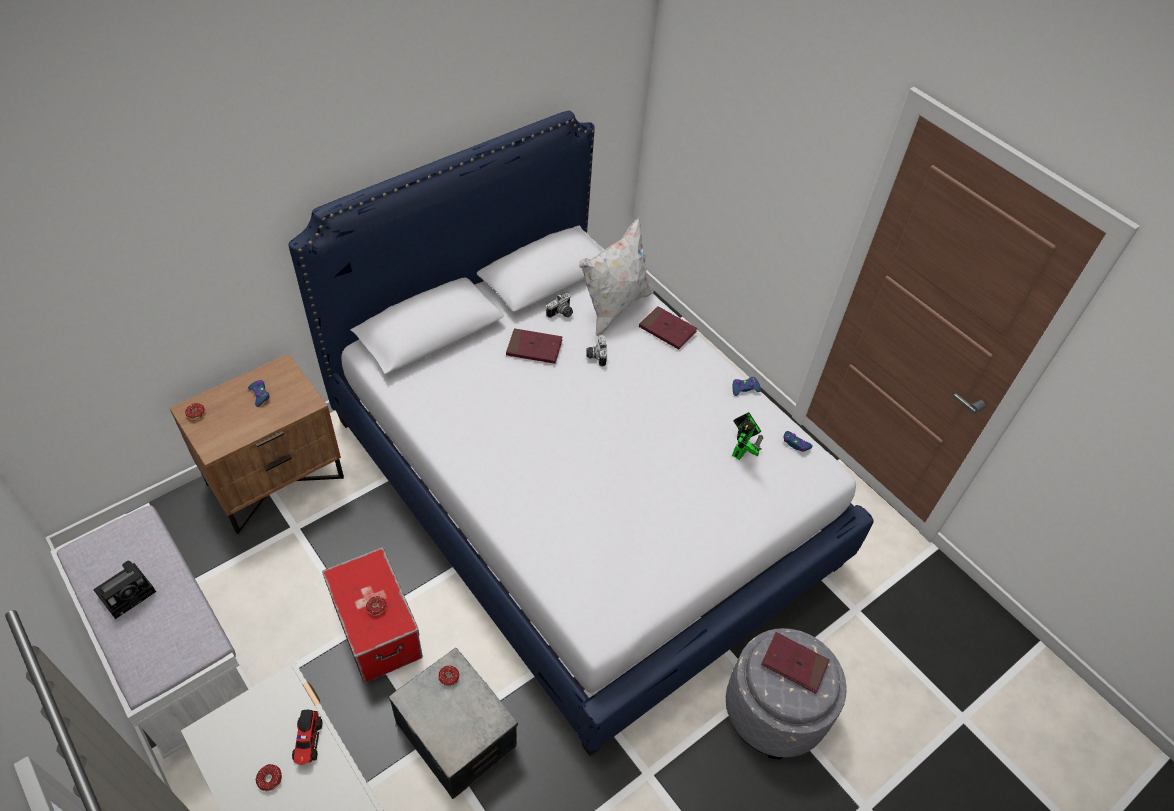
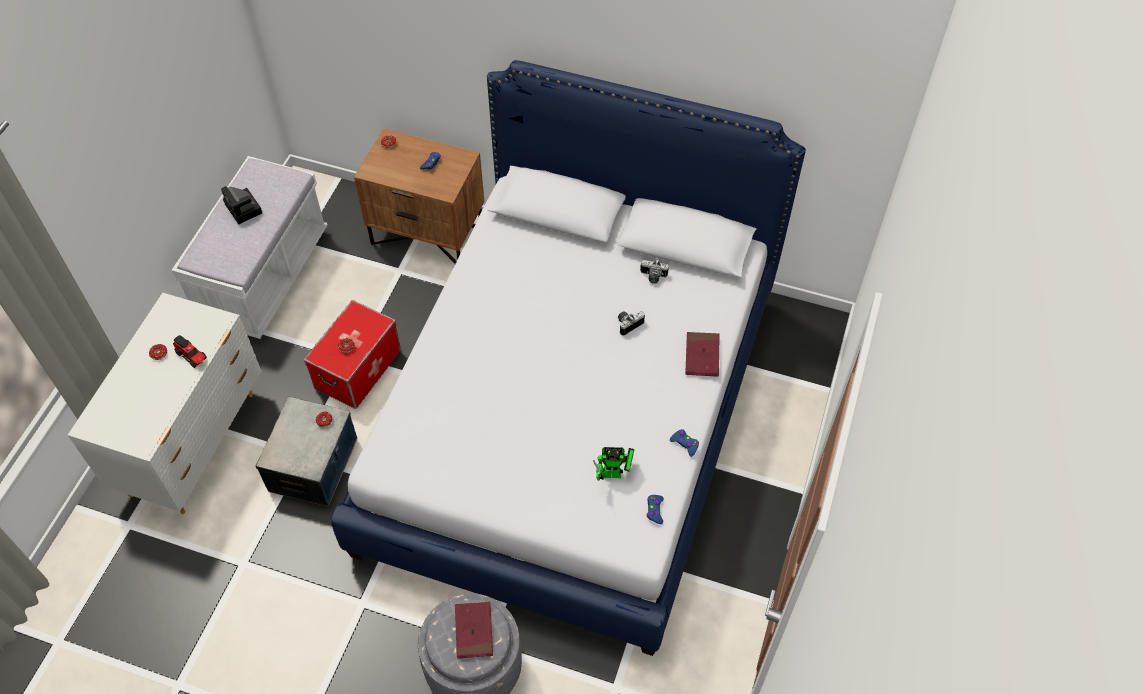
camera: 60 degrees right, 5 degrees up
(128, 591) = (244, 209): camera -> camera turned 45 degrees clockwise
(308, 742) = (192, 356): toy truck -> toy truck turned 105 degrees counterclockwise
(534, 348) = (599, 281): red book -> none
(614, 307) = (693, 307): white pillow -> none

